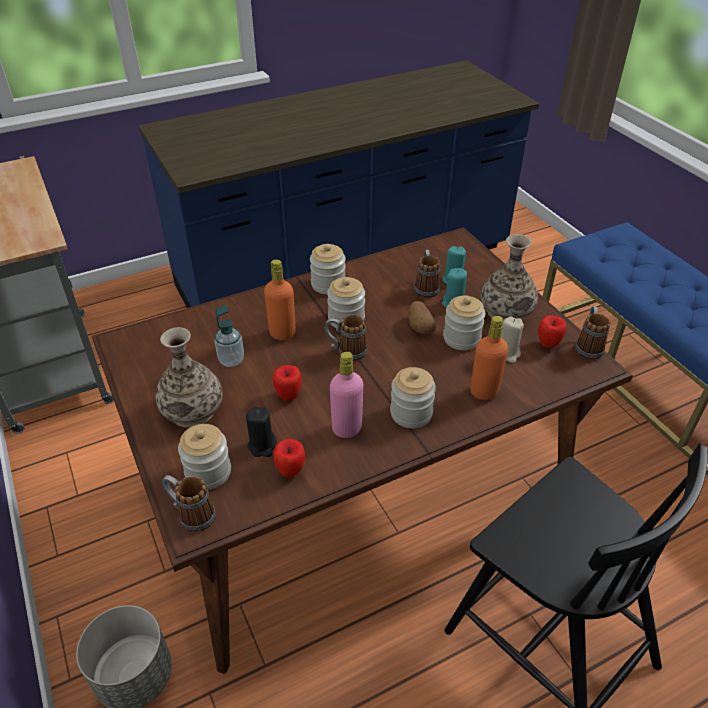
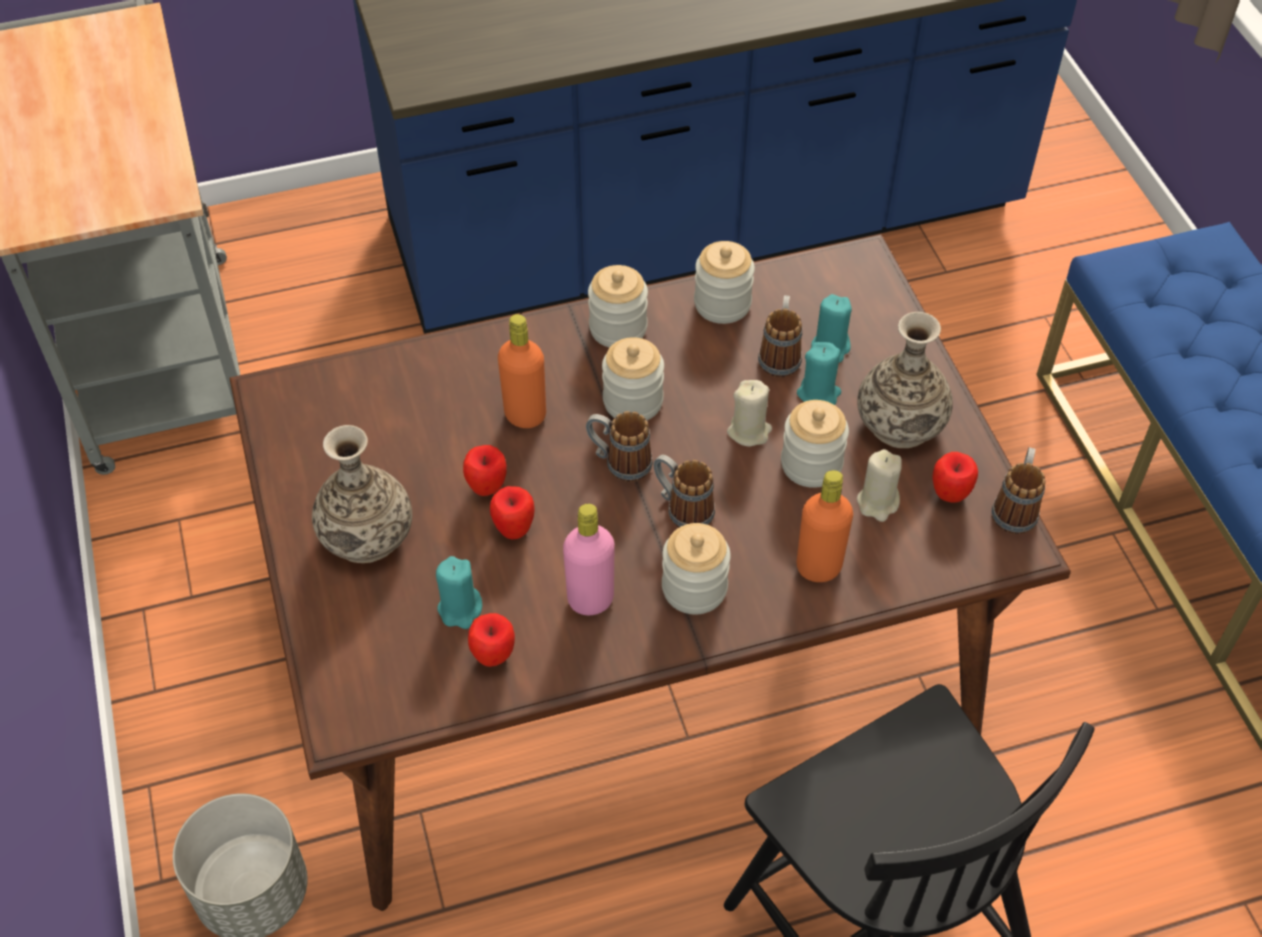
camera: 10 degrees right, 10 degrees up
(191, 514) = (343, 702): mug -> mug (682, 508)
(208, 472) = (375, 640): jar -> jar (722, 304)
(231, 360) = (437, 454): soap dispenser -> none
(262, 446) = (460, 609): black candle -> turquoise candle
(266, 375) = (487, 488): none -> apple
(420, 326) = (749, 431): potato -> beige candle

